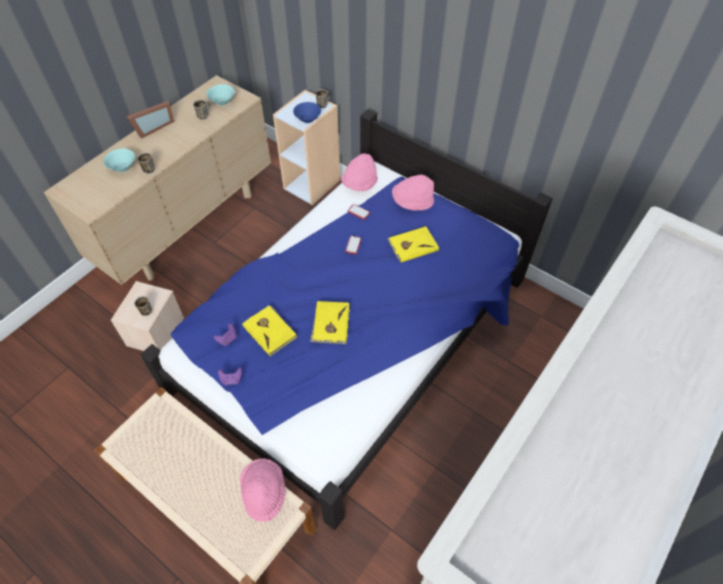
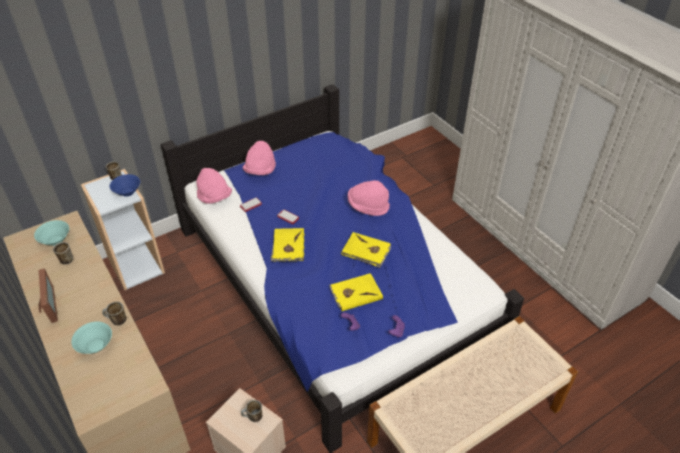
camera: 70 degrees left, 10 degrees down
(264, 493) = (501, 343): pink hat -> pink hat (368, 206)
(412, 245) = (309, 182): yellow book -> yellow book (288, 246)

